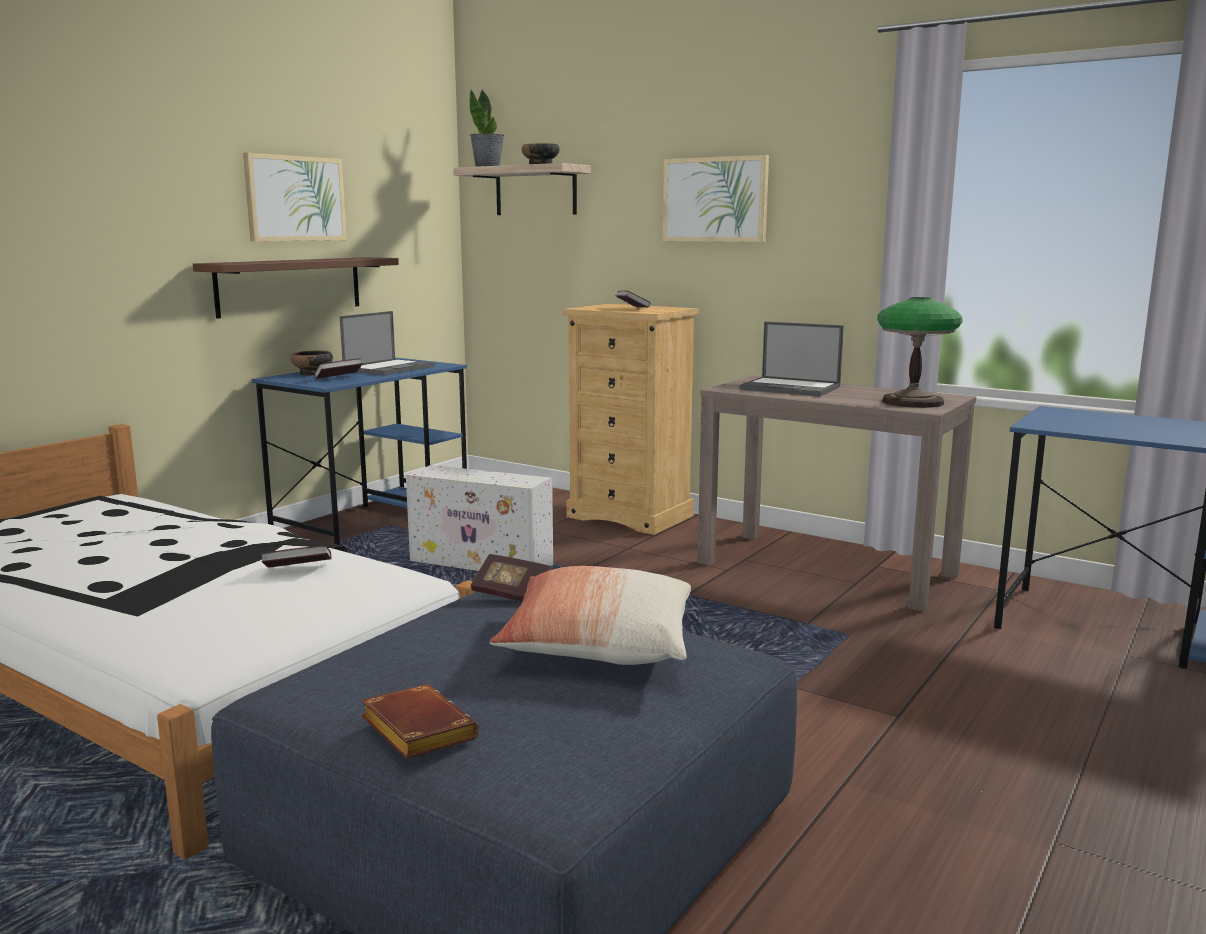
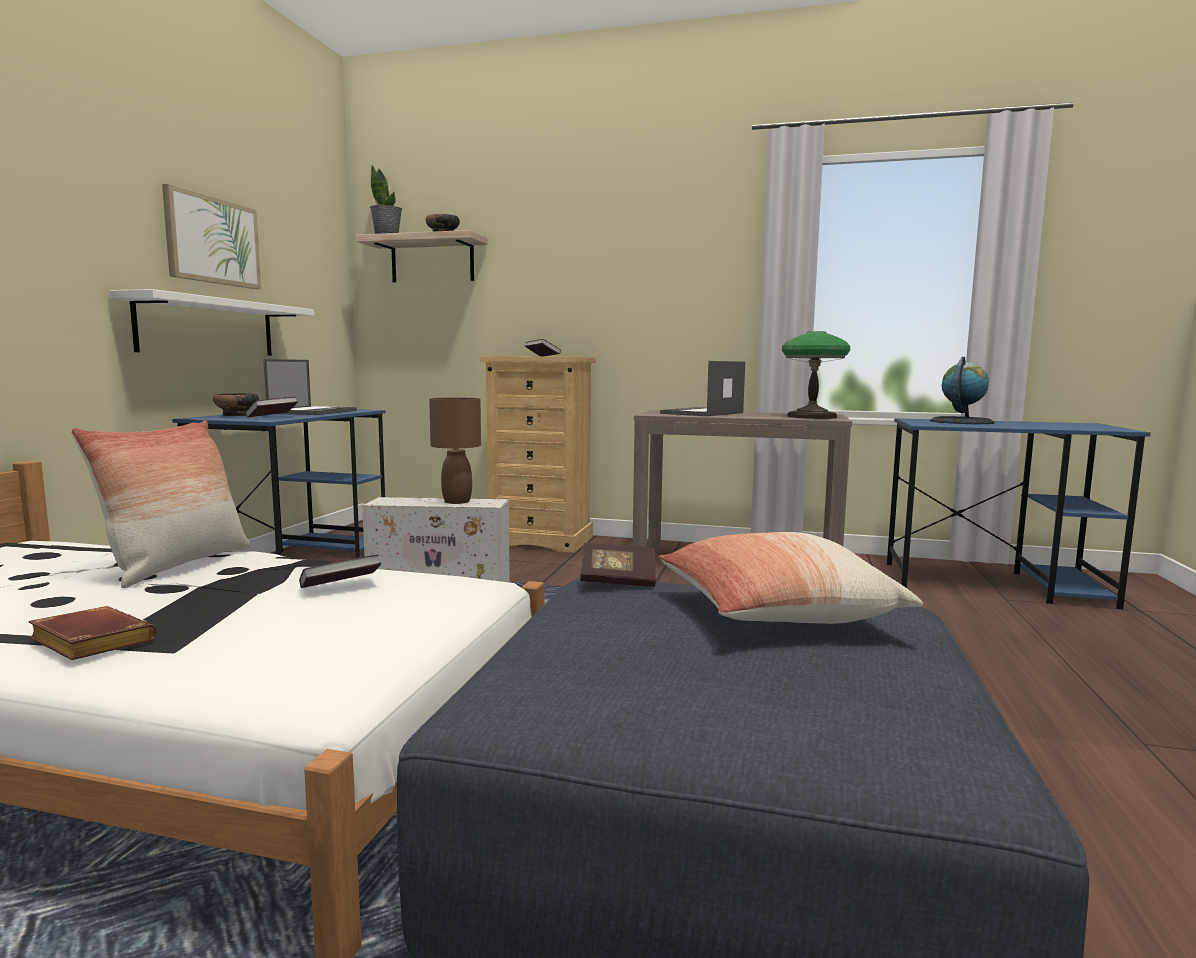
camera: 20 degrees left, 5 degrees down
(198, 534) = (178, 565): none -> pillow
(290, 286) = (208, 327): brown shelf -> white shelf
(414, 730) = (721, 722): brown book -> brown book (88, 643)
(497, 477) = (456, 501): none -> brown table lamp
(715, 199) = (606, 266): picture -> none
(791, 388) = (702, 413): laptop -> laptop turned 120 degrees clockwise
(1108, 420) = (961, 422): none -> globe

